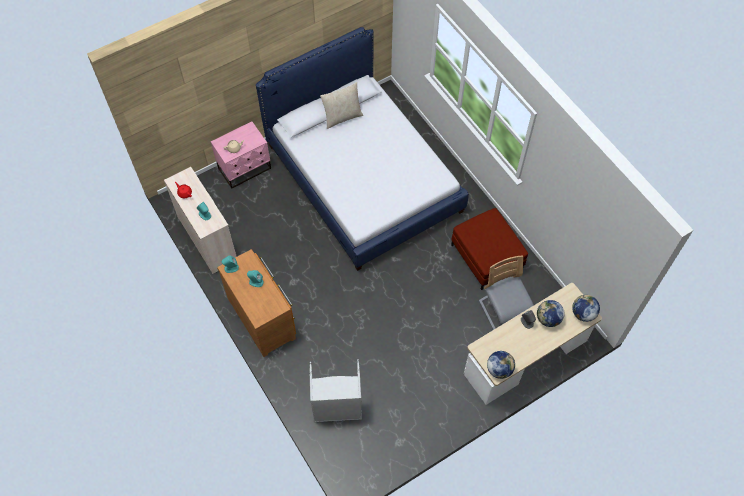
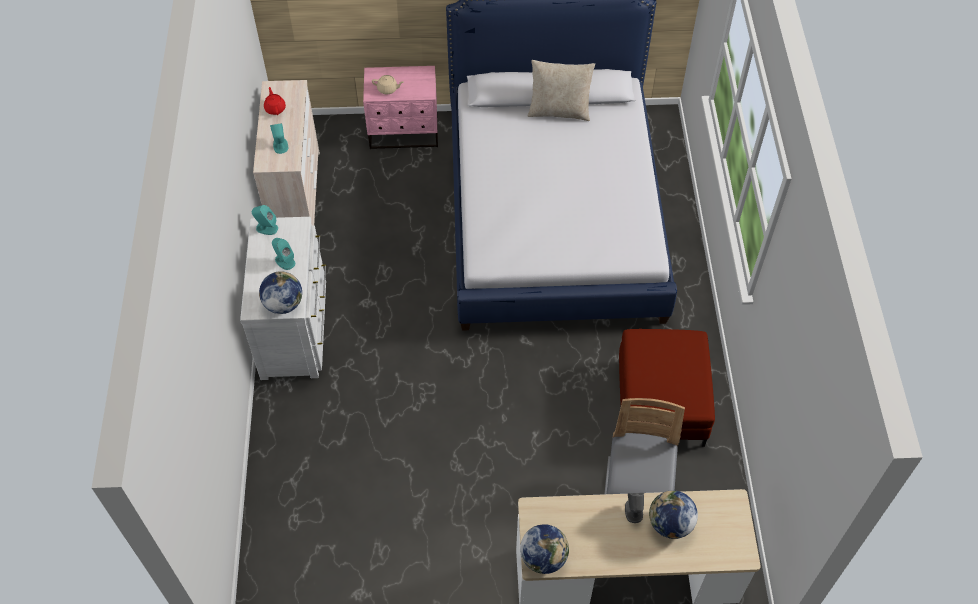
camera: 30 degrees right, 5 degrees down
(263, 317) = (296, 328): brown dresser -> white dresser
(337, 408) = (308, 499): grey laundry basket -> none
(583, 313) = (732, 545): globe -> globe (283, 304)

